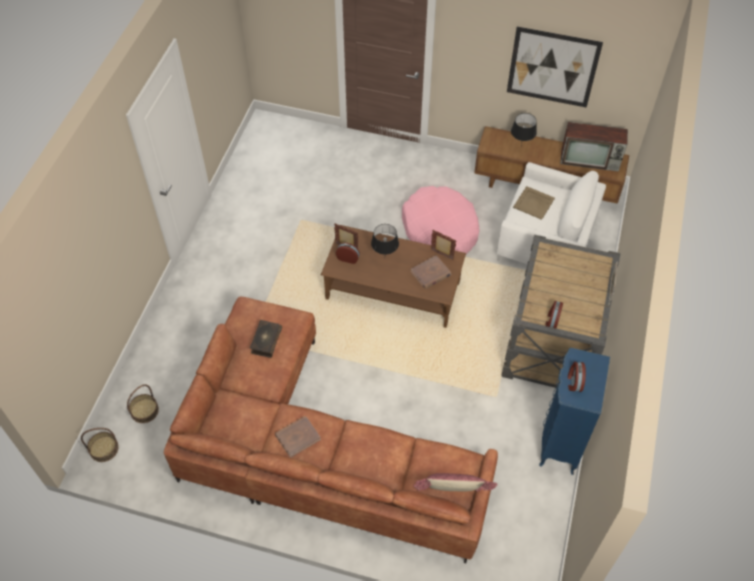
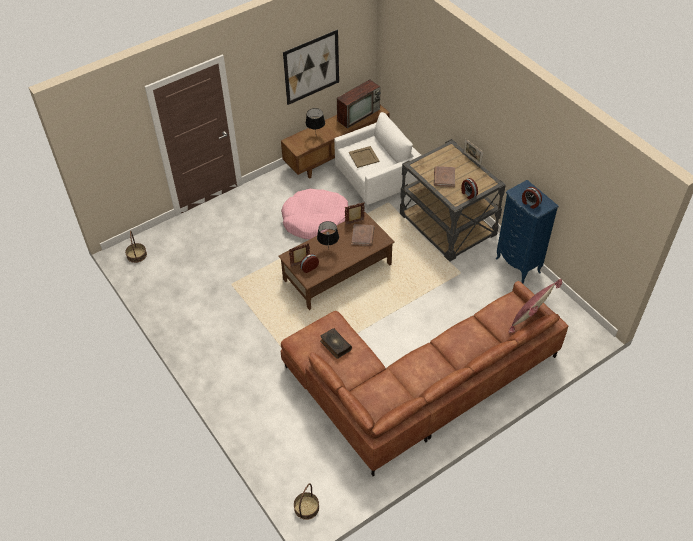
camera: 50 degrees left, 5 degrees down
(144, 410) = (298, 464): basket -> basket (136, 255)
(297, 437) = (422, 371): brown book -> brown book (444, 178)

